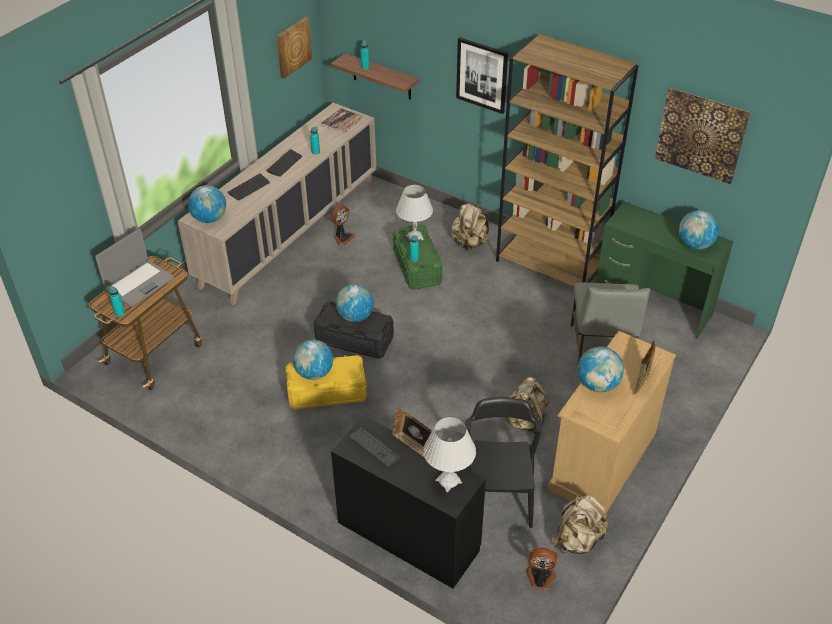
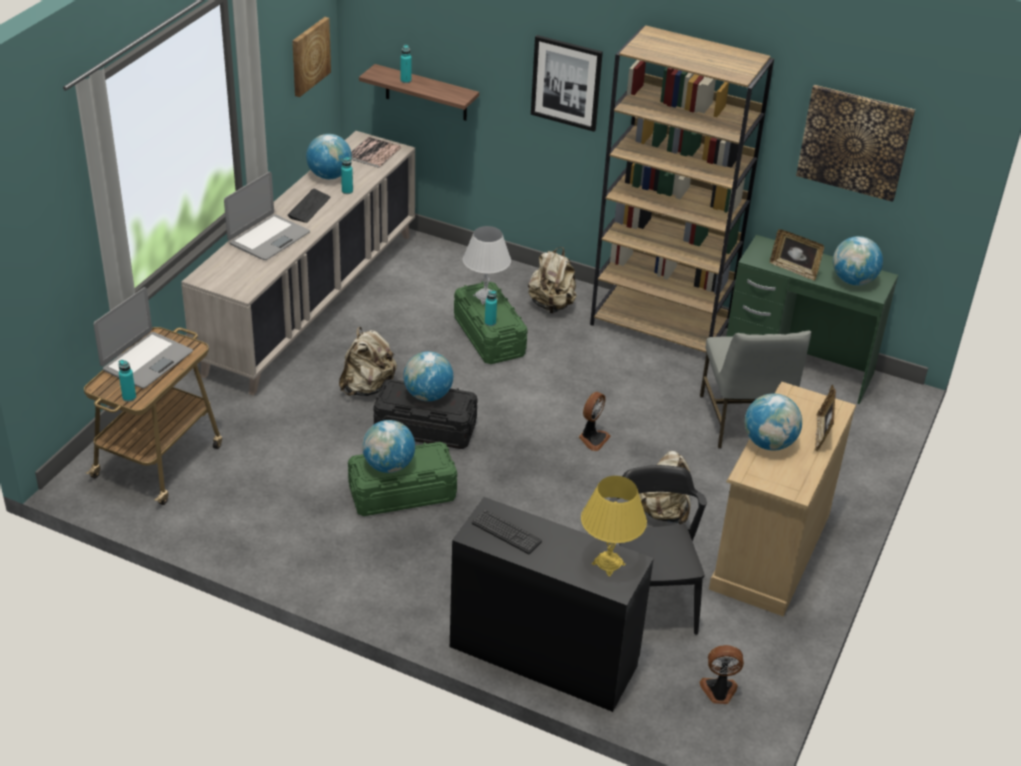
camera: 10 degrees left, 5 degrees down
(210, 218) = (224, 277): globe -> globe (329, 176)
(249, 188) = (268, 238): keyboard -> laptop
(327, 392) = (402, 494): yellow storage box -> green storage box
(342, 237) = (383, 305): fan -> fan (592, 438)
(414, 445) = (556, 526): picture frame -> picture frame (794, 270)
(448, 481) = (608, 564): white table lamp -> yellow table lamp
(578, 540) = (757, 643): beige backpack -> beige backpack (367, 387)

